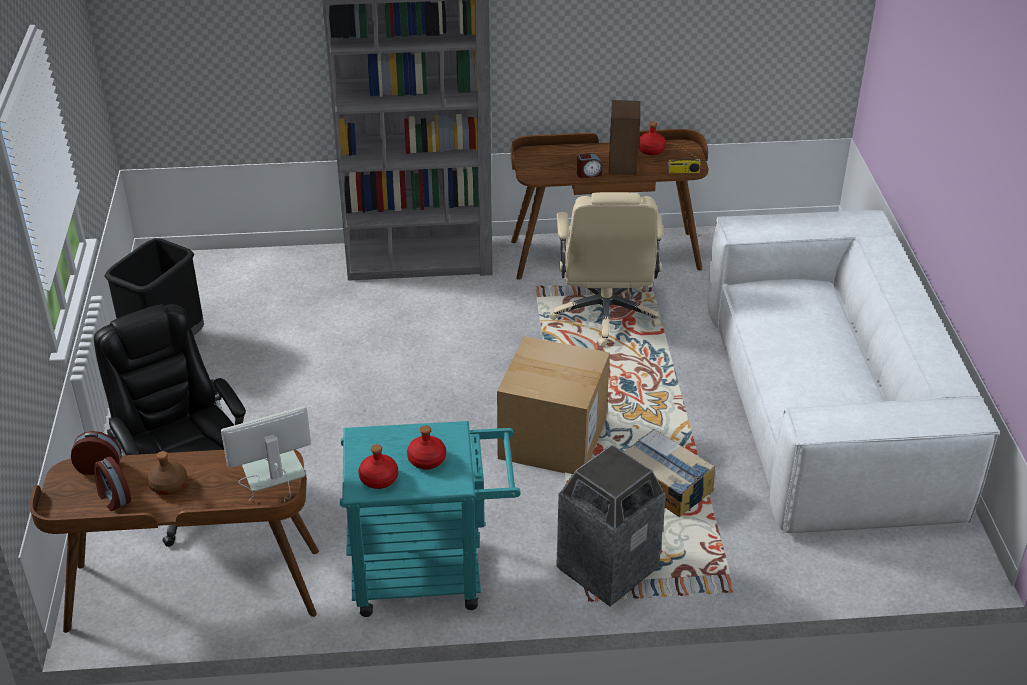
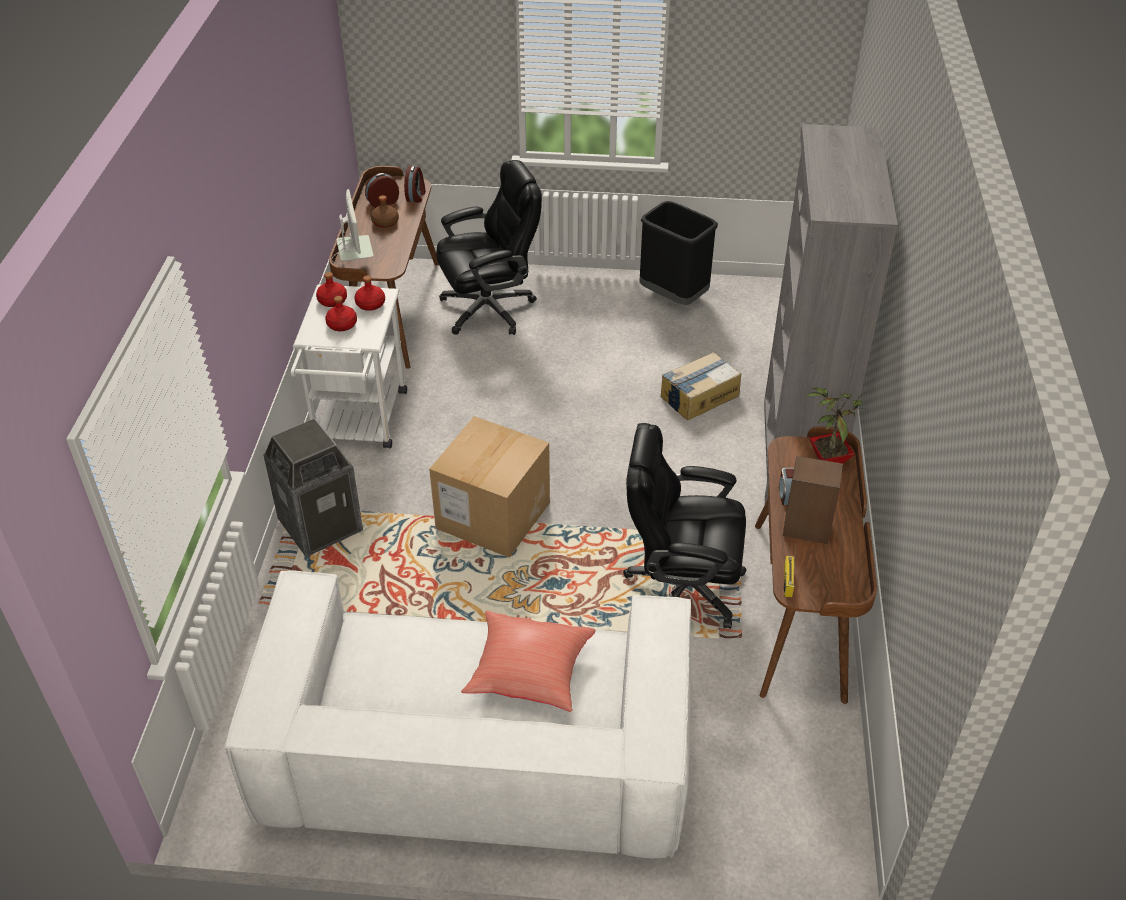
camera: 100 degrees right, 5 degrees up
(431, 574) = (359, 424): turquoise cart -> white cart
(538, 157) = (828, 458): none -> potted plant
(605, 314) = (681, 588): beige office chair -> black office chair
(651, 150) = (841, 560): red bottle -> red bottle (370, 304)
(665, 485) = (405, 585): cardboard box -> cardboard box (699, 396)
(794, 324) = (529, 674): none -> red pillow

